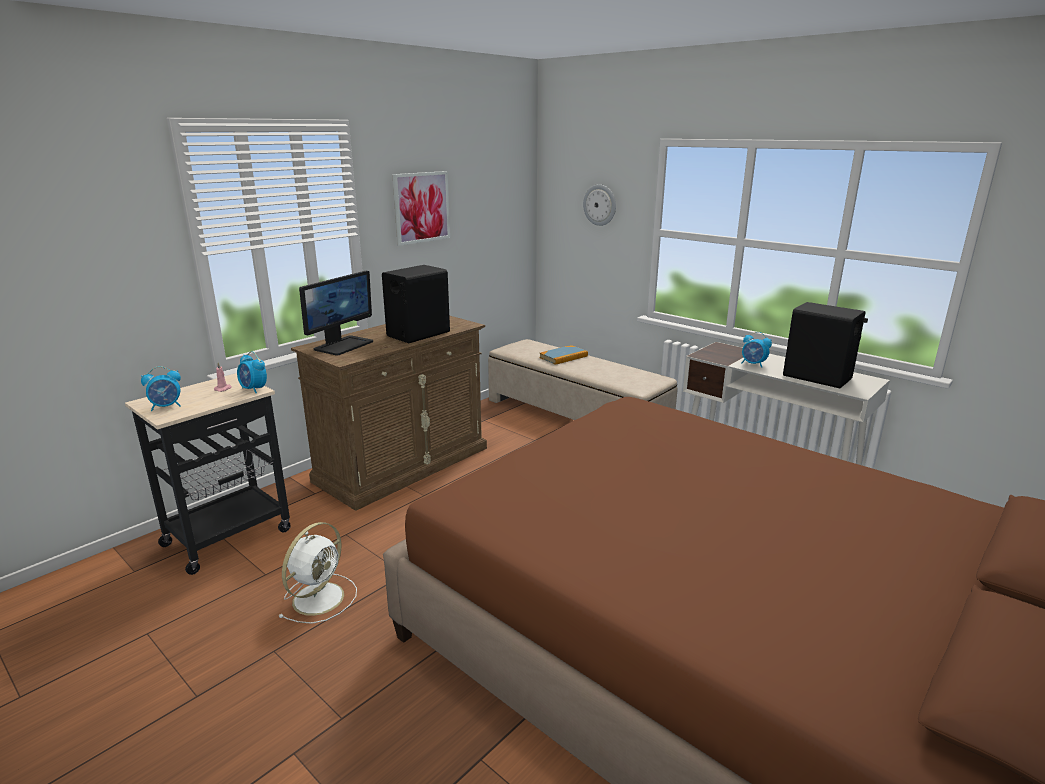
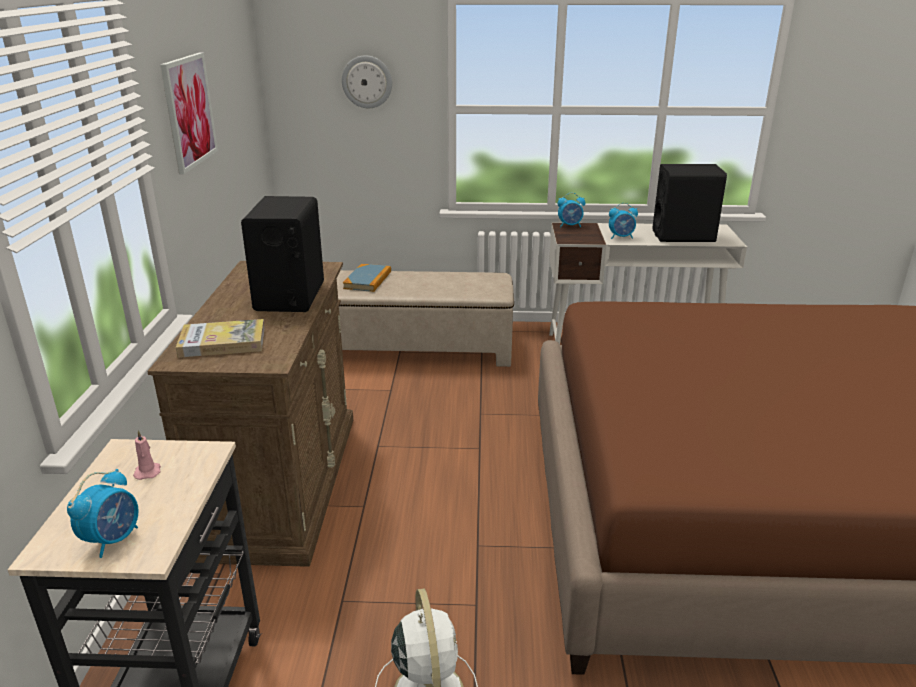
camera: 40 degrees left, 5 degrees up
(254, 389) = (201, 452): alarm clock -> alarm clock (570, 226)
(343, 345) = (222, 342): monitor -> book

